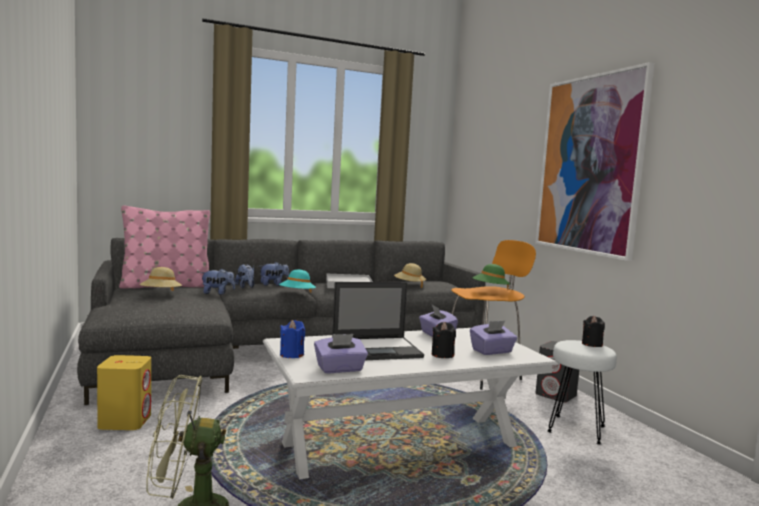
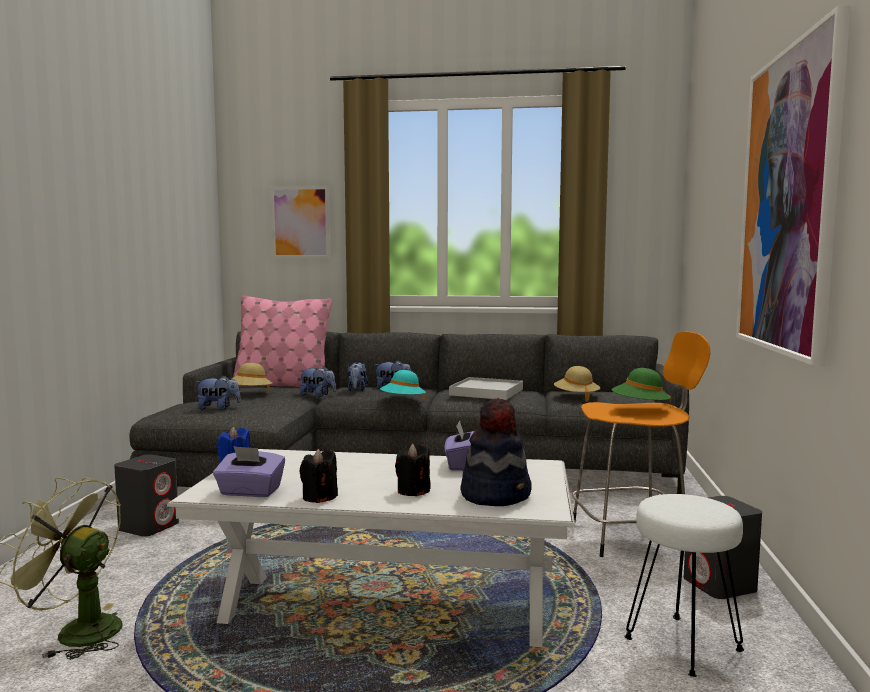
camera: 30 degrees right, 0 degrees up
(125, 421) = (149, 526): yellow speaker -> grey speaker
(156, 309) = (218, 408): none -> plush toy
(163, 141) = (300, 222): none -> picture
(377, 349) = (344, 474): laptop -> none
(492, 351) = (496, 495): purple tissue box -> hat
(592, 344) = (708, 505): black candle -> black candle (319, 497)

